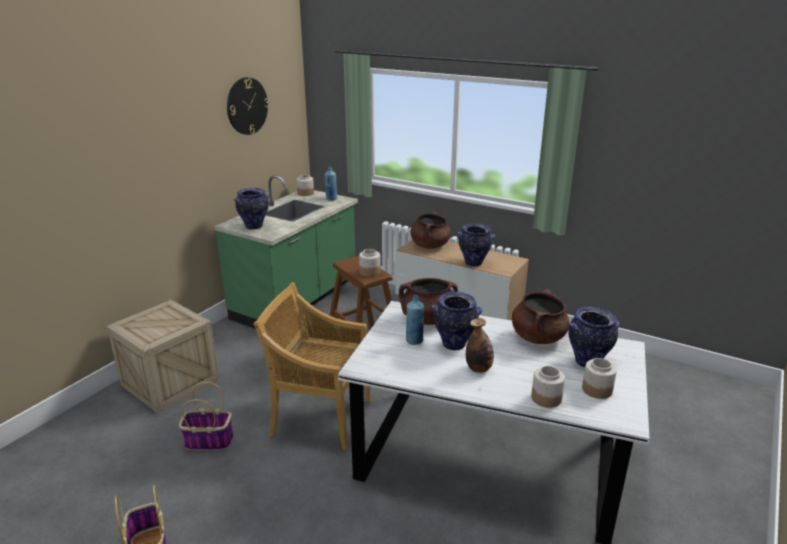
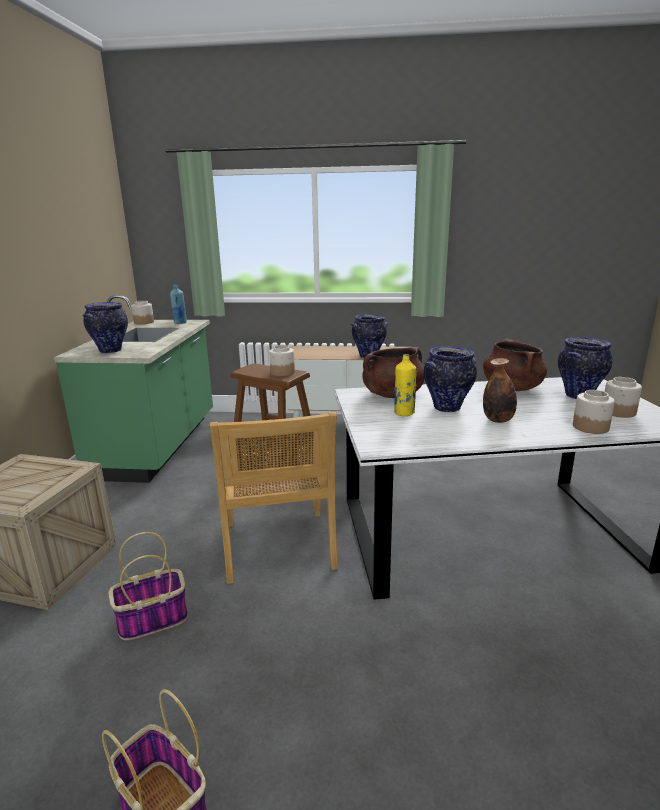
camera: 25 degrees left, 5 degrees down
(247, 106) = (70, 208): wall clock -> none
(320, 416) = (278, 547): beige chair -> beige chair turned 90 degrees counterclockwise
(414, 341) = (404, 413): blue bottle -> yellow bottle
(430, 245) = (310, 351): brown cooking pot -> none

